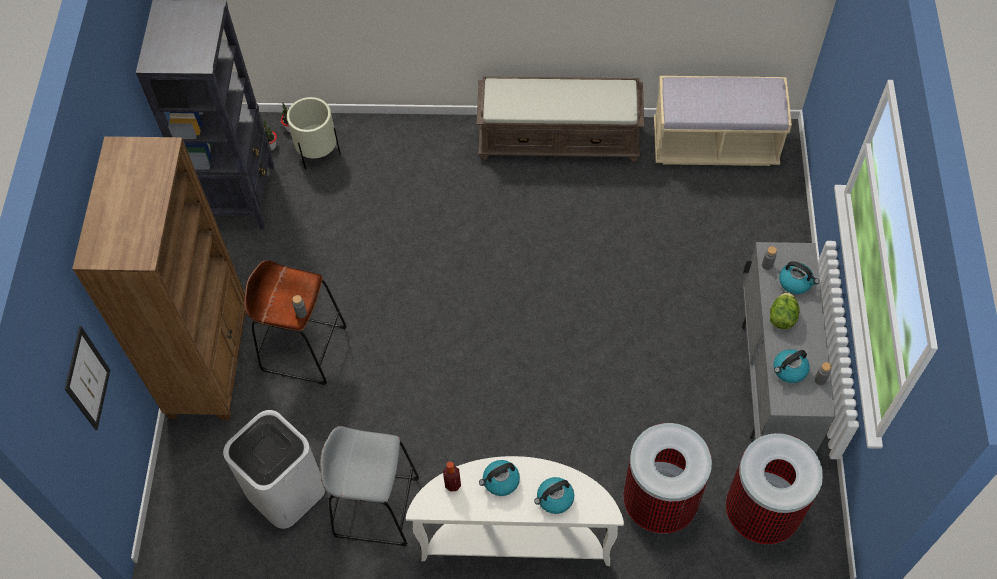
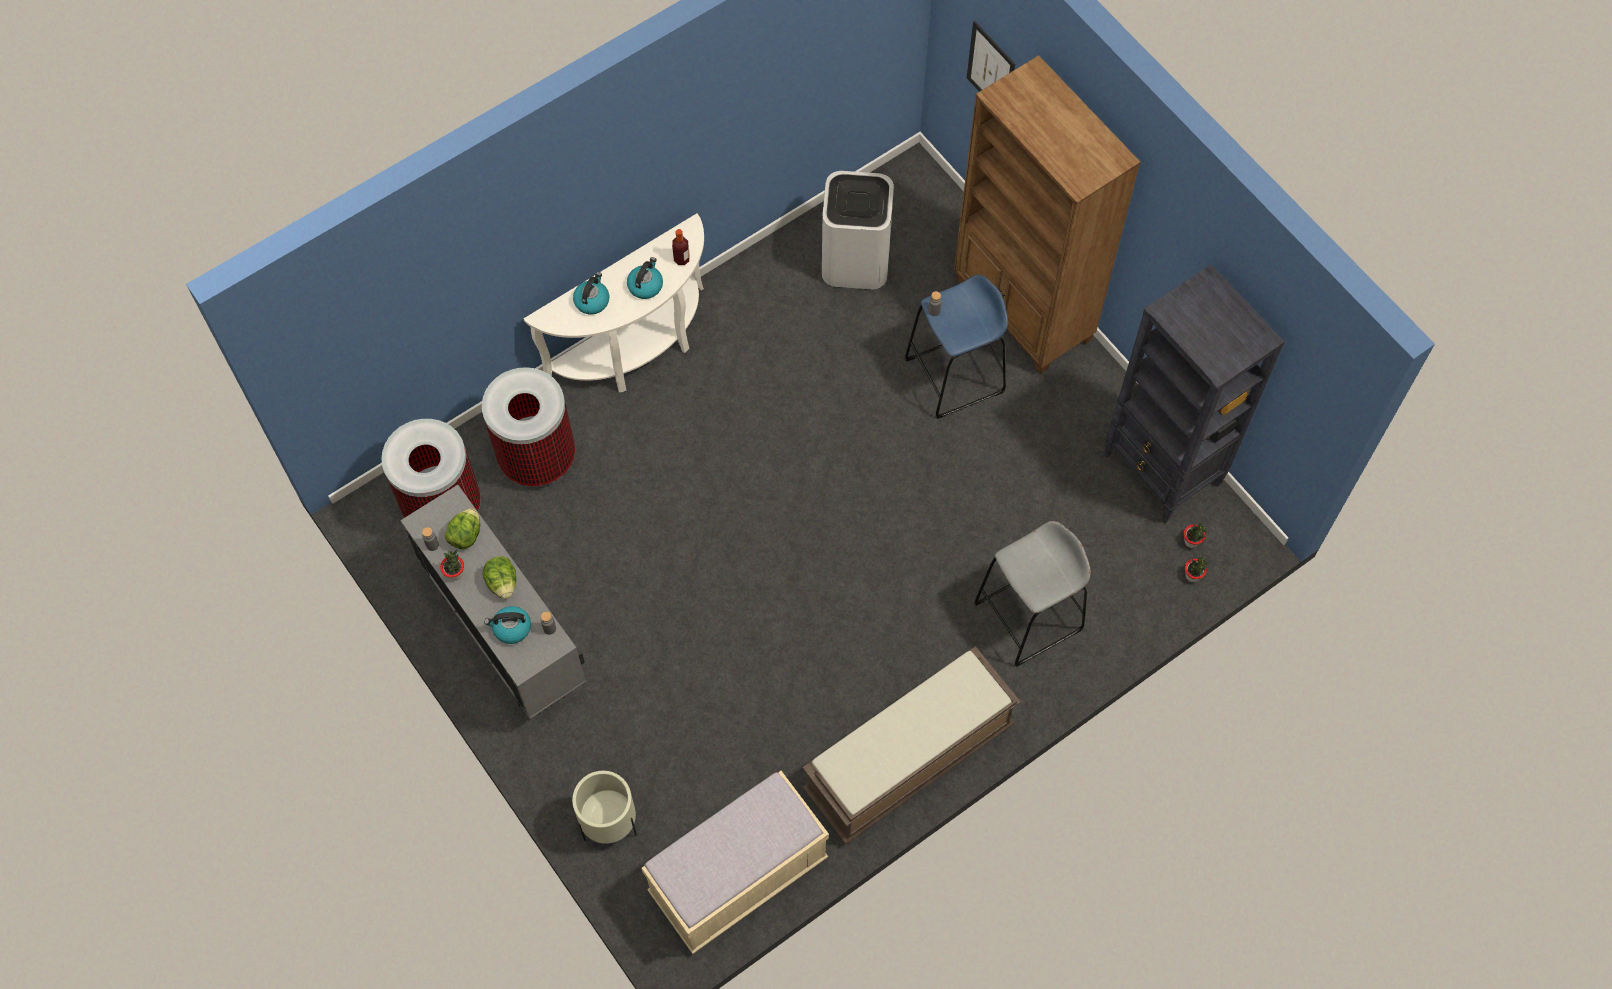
camera: 140 degrees right, 5 degrees up
(304, 348) = (955, 376): brown stool -> blue stool
(318, 153) = (1136, 567): beige planter -> beige planter (609, 823)
(376, 507) = (771, 298): grey stool -> grey stool (1028, 617)
(789, 370) = (465, 535): kettle -> lettuce
(815, 347) = (455, 574): none -> potted plant

